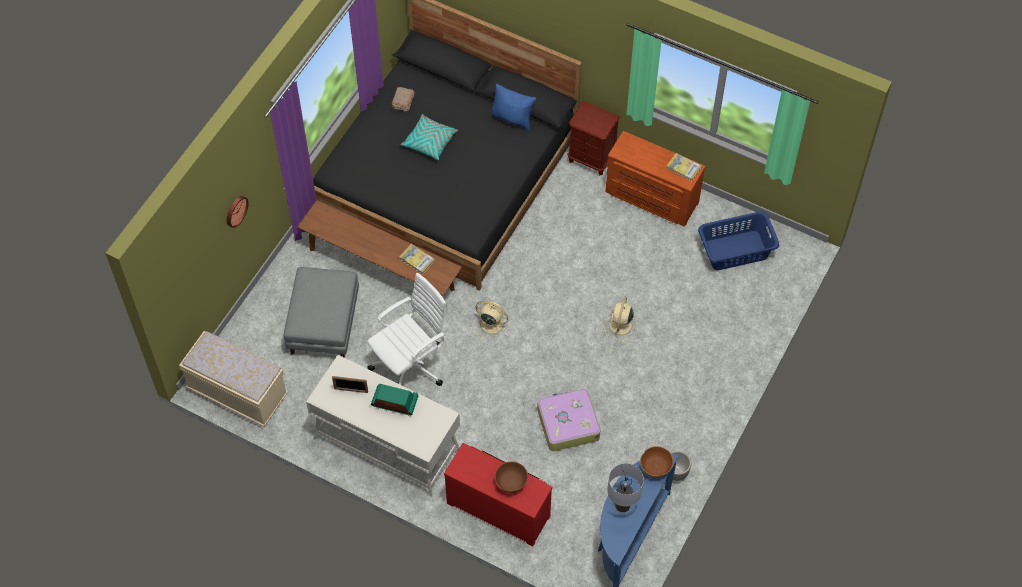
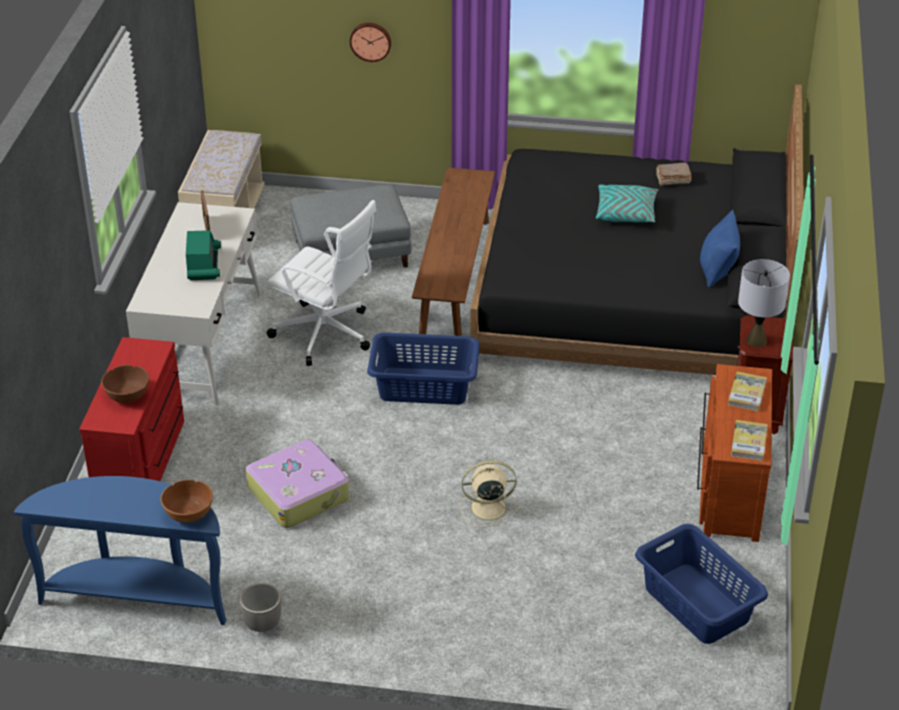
camera: 70 degrees right, 20 degrees down
(417, 260) = (453, 263): book -> book (747, 393)
(490, 324) = (423, 386): beige fan -> blue laundry basket
(622, 505) = (113, 494): grey table lamp -> grey table lamp (756, 341)

